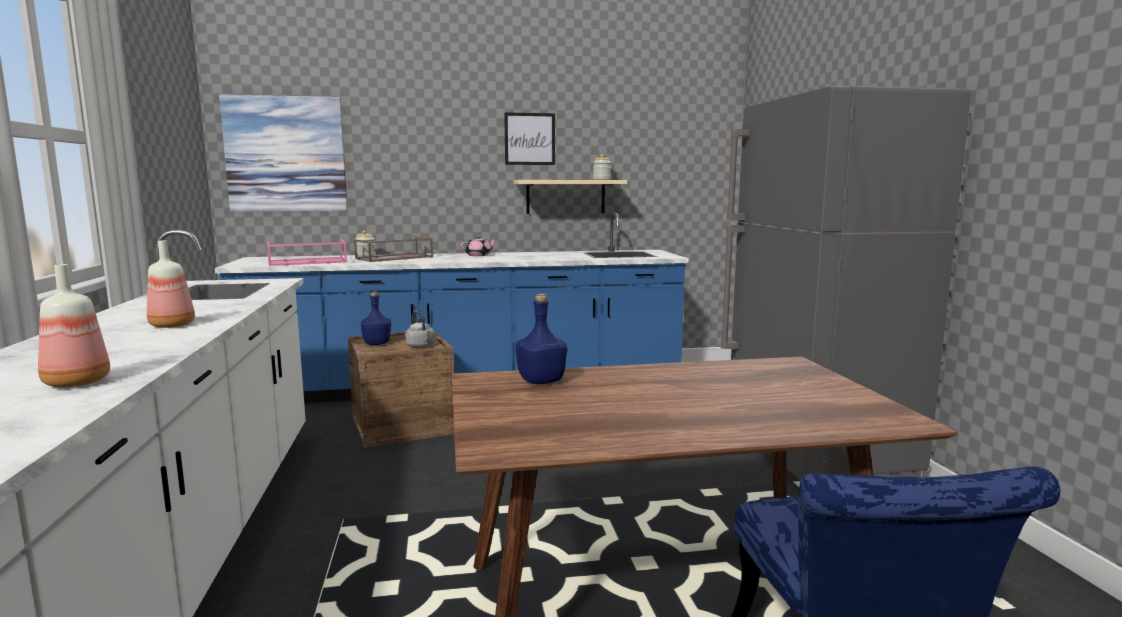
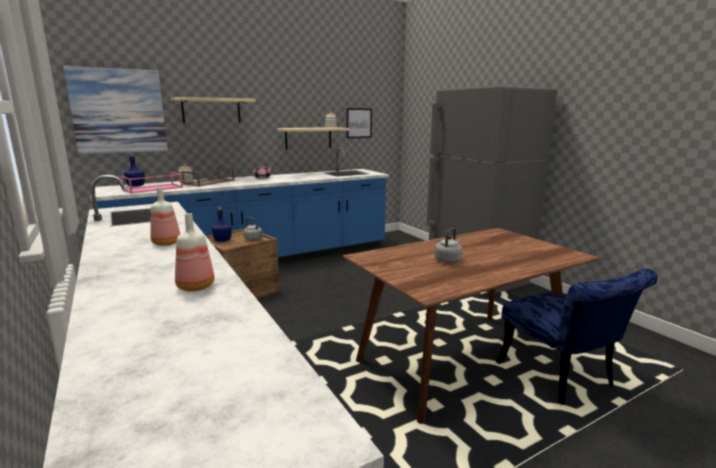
camera: 20 degrees left, 5 degrees up
(413, 153) = (211, 111): none -> beige shelf
(529, 139) = (286, 101): picture -> picture (359, 123)
(541, 381) = (397, 254): blue bottle -> blue bottle (136, 186)
(616, 401) = (448, 260): none -> grey kettle

